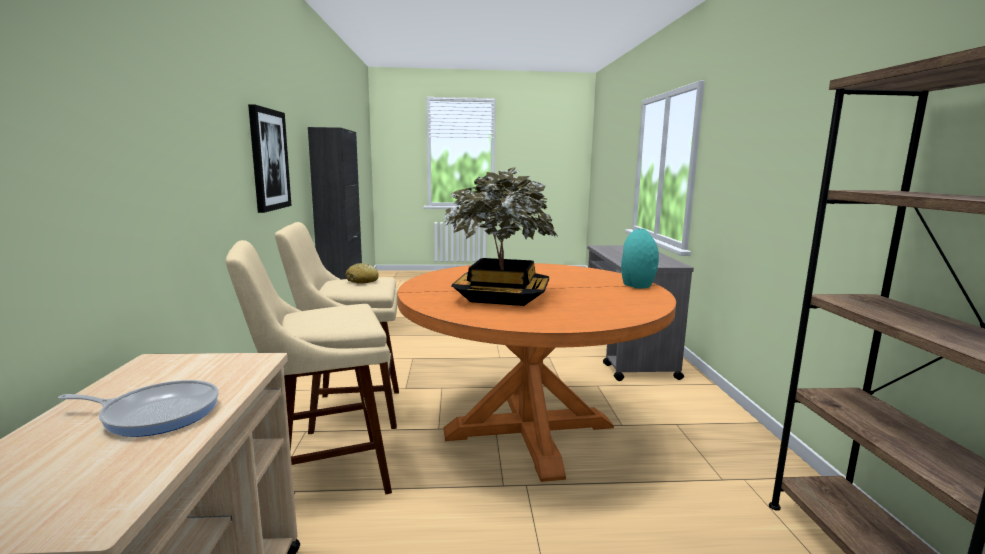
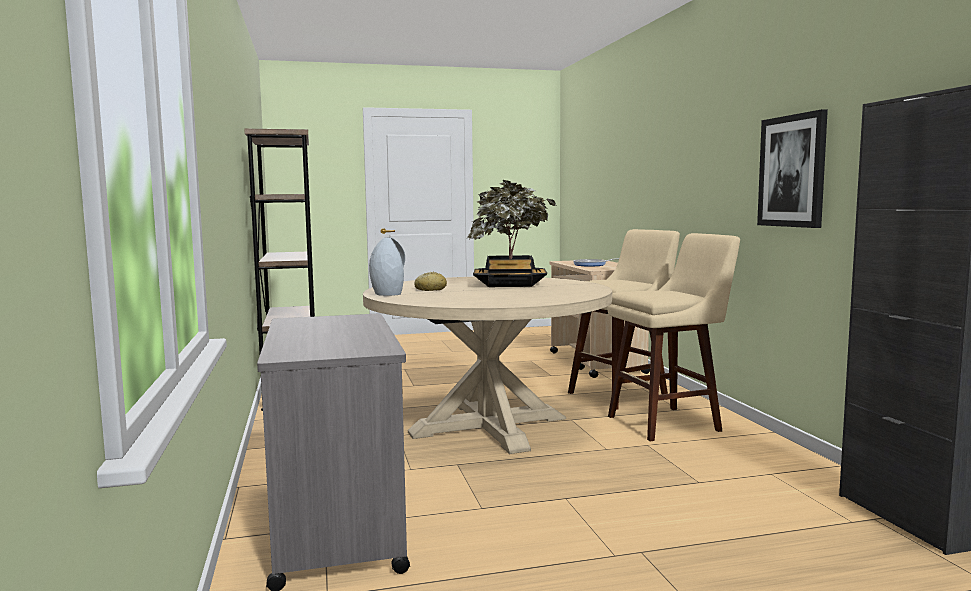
camera: 170 degrees right, 5 degrees down
(362, 281) = (660, 293): bread -> bread (430, 289)
(529, 429) = (488, 425): orange dining table -> beige dining table
(637, 286) = (388, 294): turquoise vase -> grey vase

